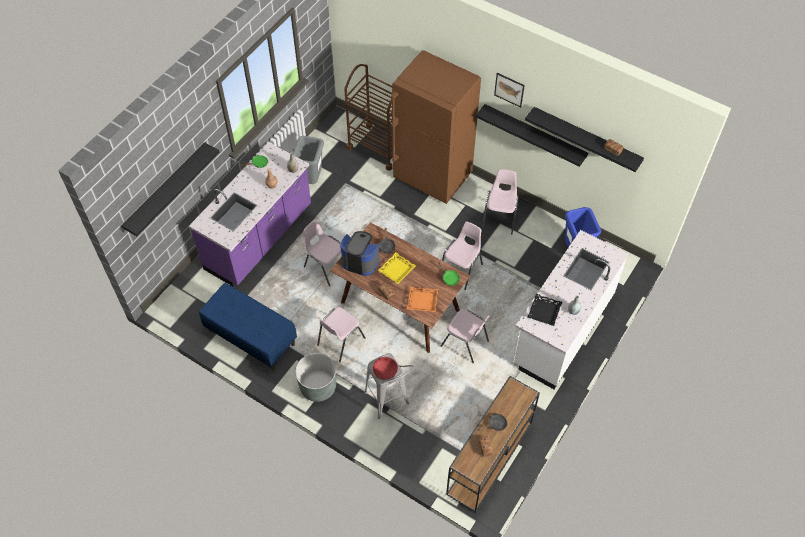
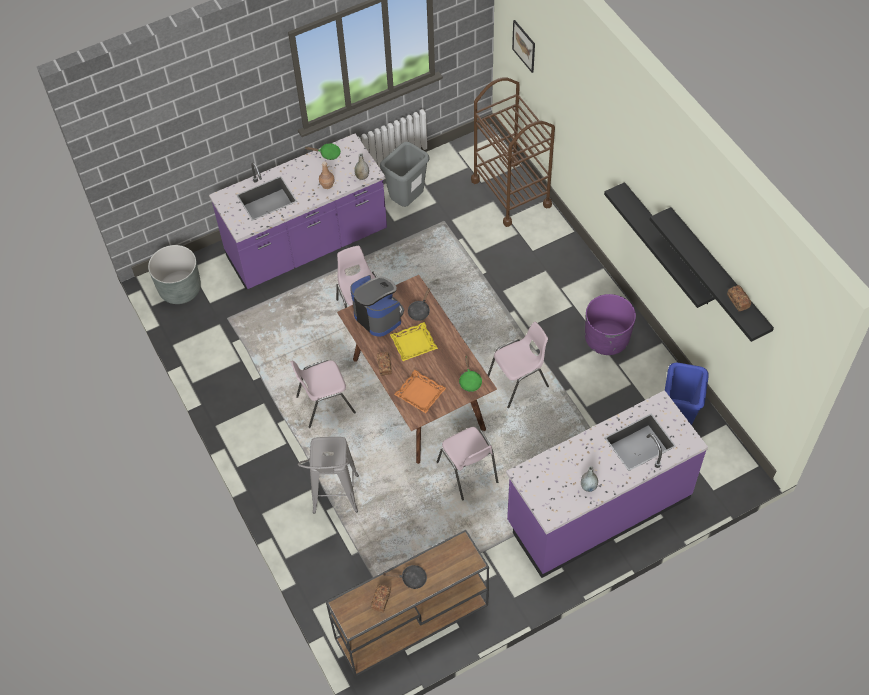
camera: 30 degrees right, 0 degrees up
(166, 189) = (189, 140): black shelf -> none
(250, 337) = (229, 355): blue bench -> none
(318, 387) = (268, 445): grey planter -> grey planter (180, 289)
(385, 372) = (325, 457): red bowl -> none
(432, 178) = (553, 256): brown fridge -> none
(500, 217) = (606, 339): pink chair -> purple planter
(509, 89) = (649, 173): picture -> picture (524, 46)
(544, 311) = (552, 471): black tray -> none
(562, 329) = (598, 510): white counter -> purple counter

